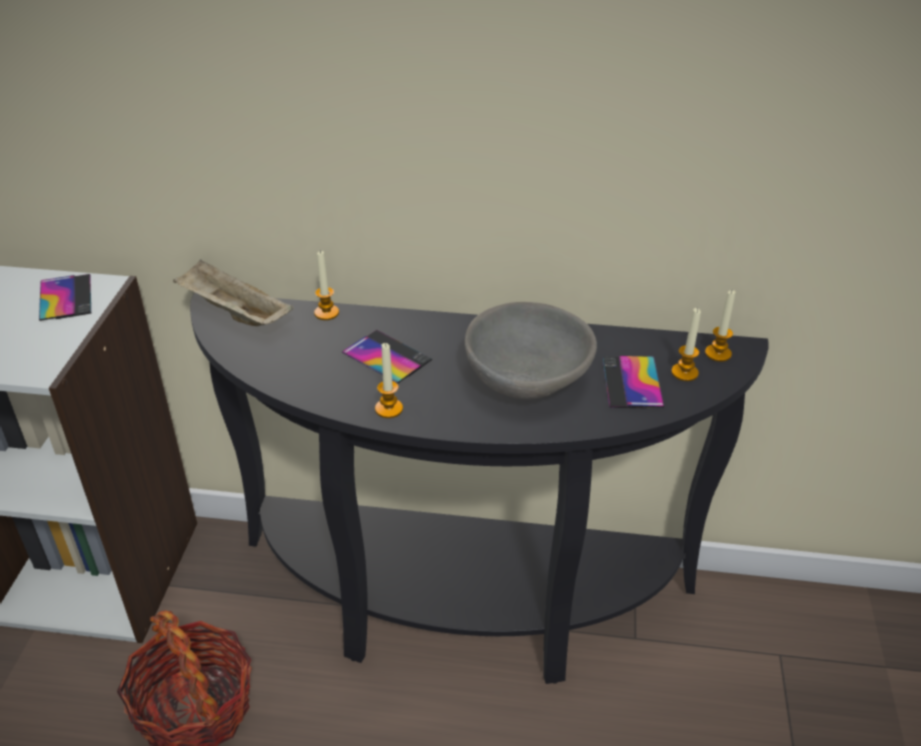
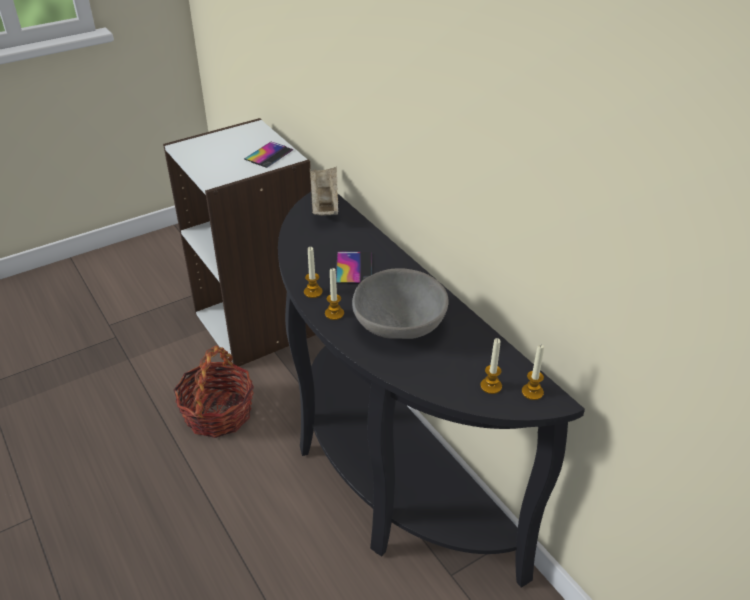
camera: 50 degrees right, 0 degrees up
(326, 313) = (363, 229): candle -> candle (334, 313)
(632, 382) = (451, 368): phone -> none

